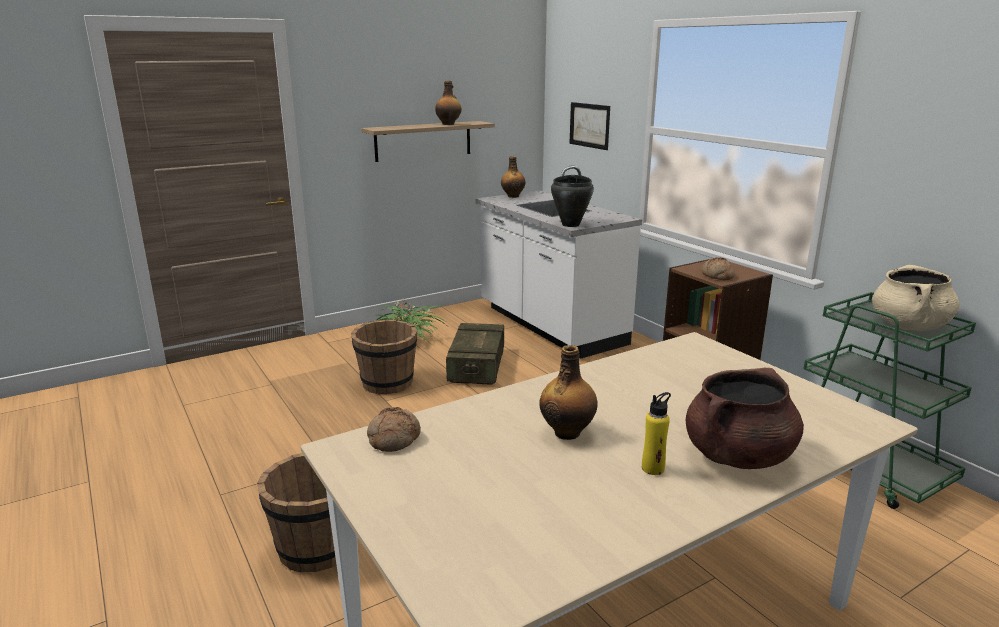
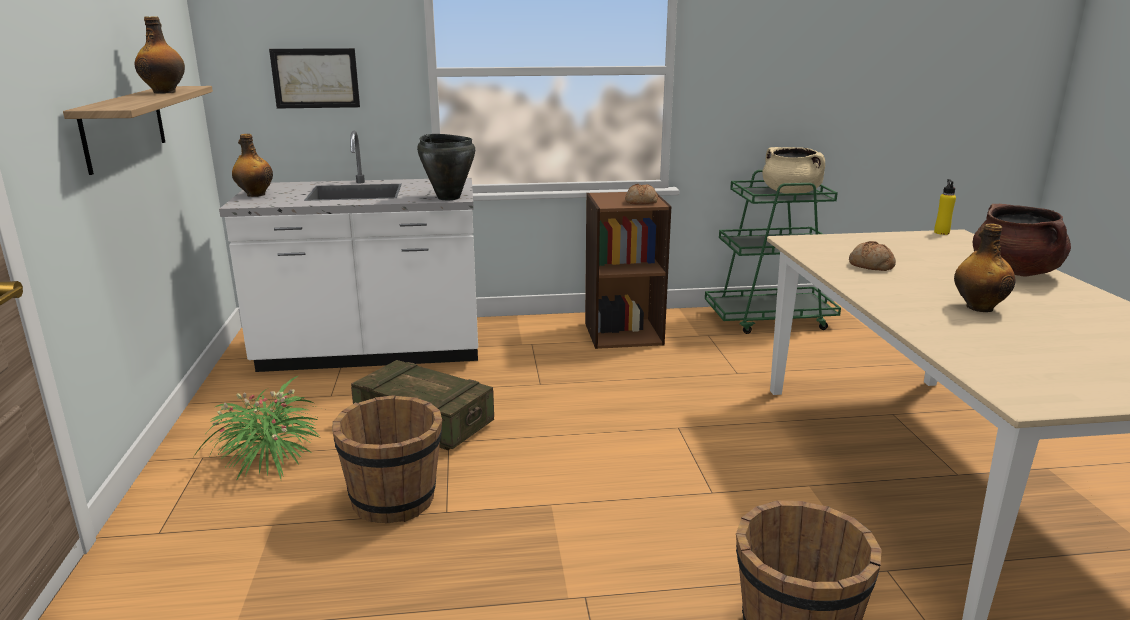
camera: 65 degrees left, 0 degrees up
(393, 438) = (998, 372): bread -> bread (870, 266)
(653, 468) = (1040, 295): yellow bottle -> yellow bottle (941, 232)

